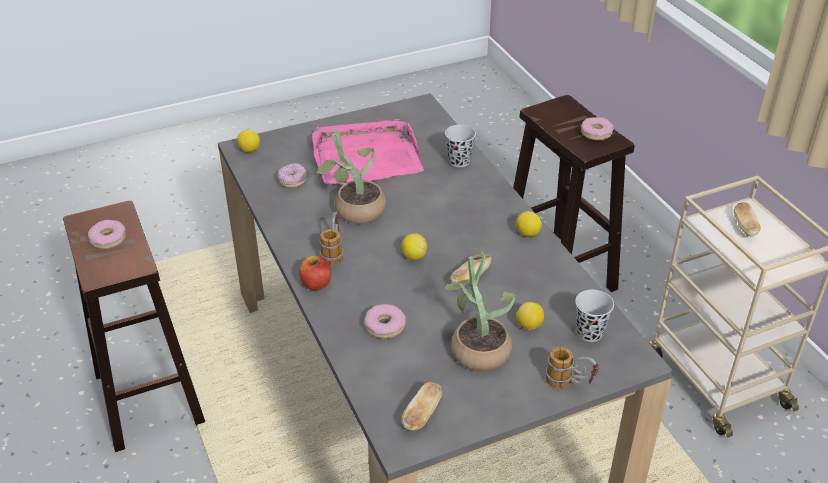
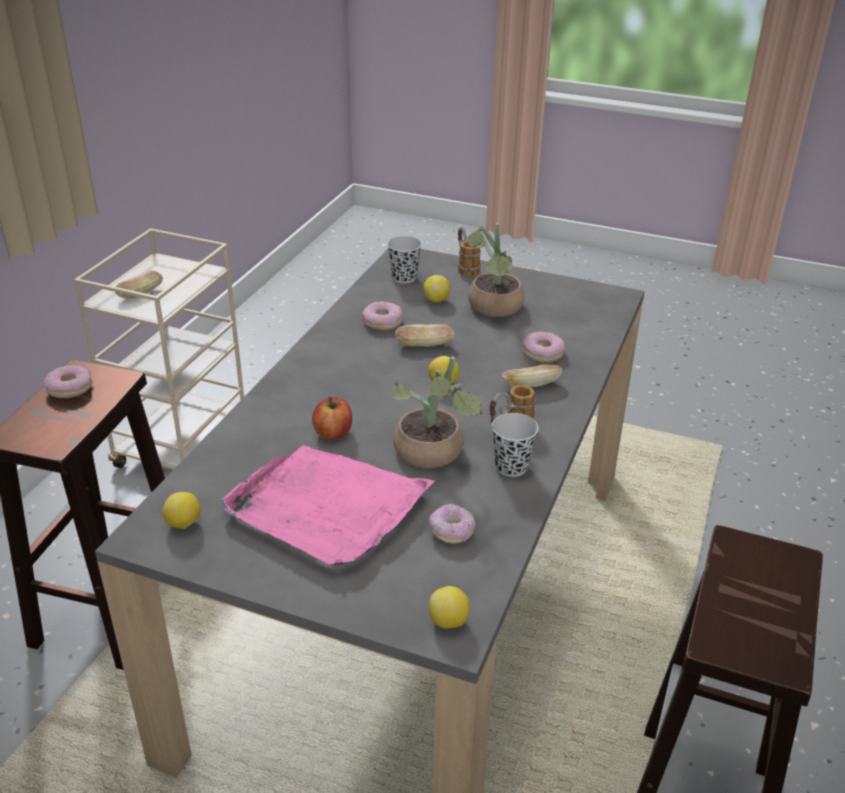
camera: 135 degrees left, 5 degrees down
(108, 239) = (756, 608): donut -> donut (382, 322)
(316, 284) = (561, 411): apple -> apple (333, 433)
(422, 415) = (585, 300): bread -> bread (530, 385)
(459, 161) = (248, 438): black cup -> black cup (511, 467)
(527, 233) = (322, 346): lemon -> lemon (184, 524)

